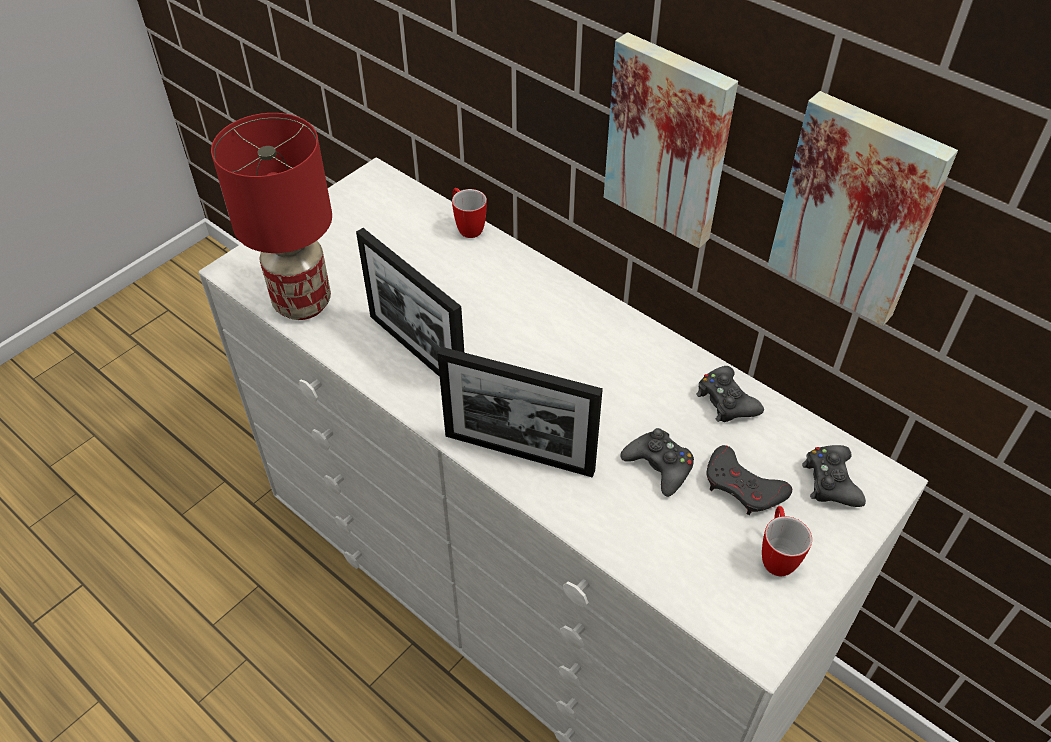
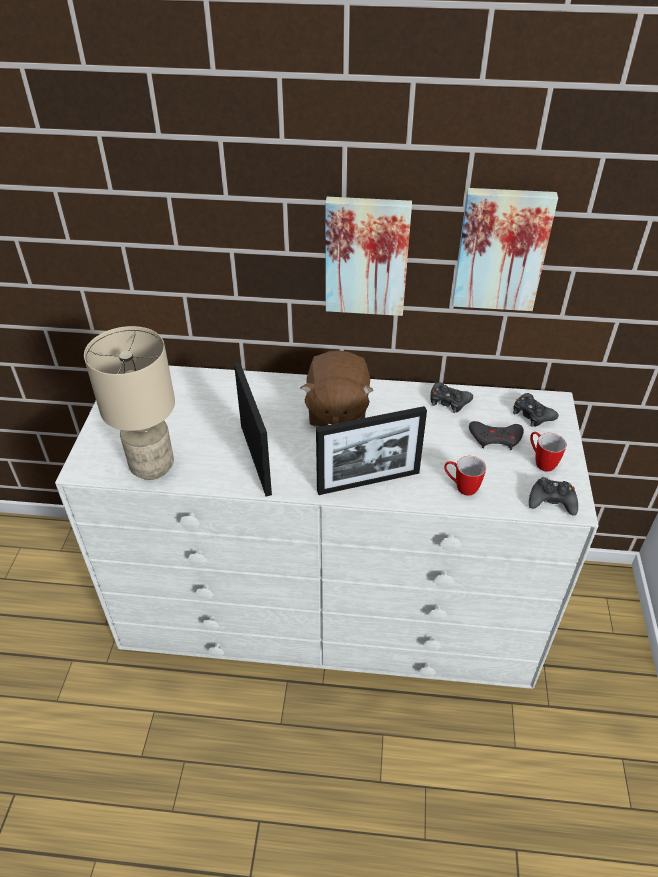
camera: 35 degrees left, 5 degrees down
(304, 303) = (153, 466): red table lamp -> beige table lamp
(417, 352) = (255, 459): picture frame -> picture frame turned 120 degrees counterclockwise
(467, 227) = (217, 377): mug -> mug (461, 487)
(566, 340) = (336, 411): none -> brown plush toy
(659, 466) = (447, 450): black game controller -> black game controller (552, 501)

